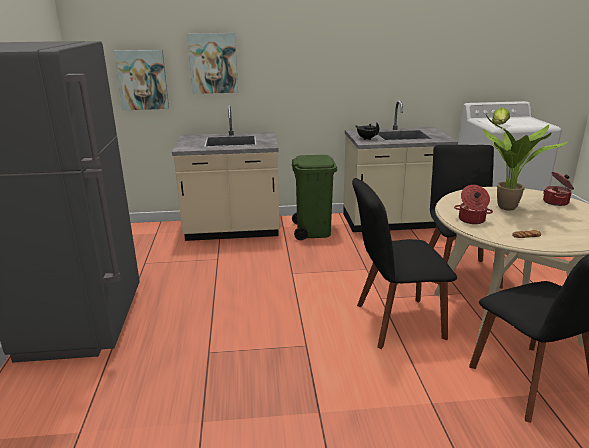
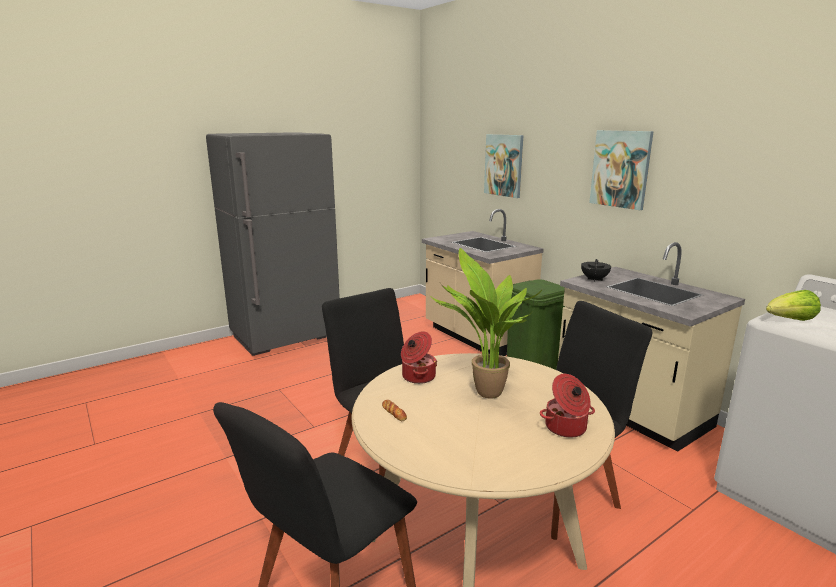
camera: 60 degrees right, 5 degrees down
(142, 80) = (456, 174): picture -> picture (621, 169)

